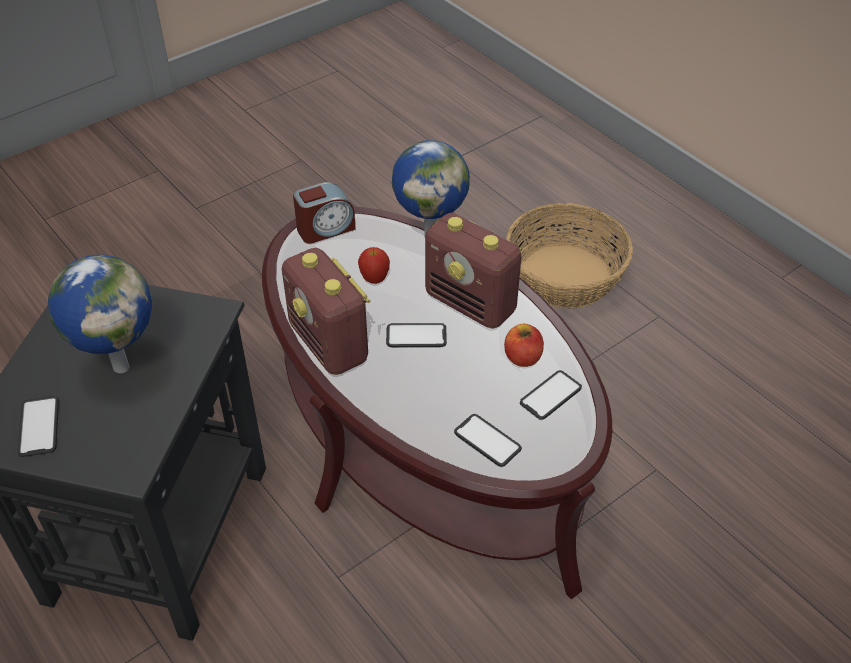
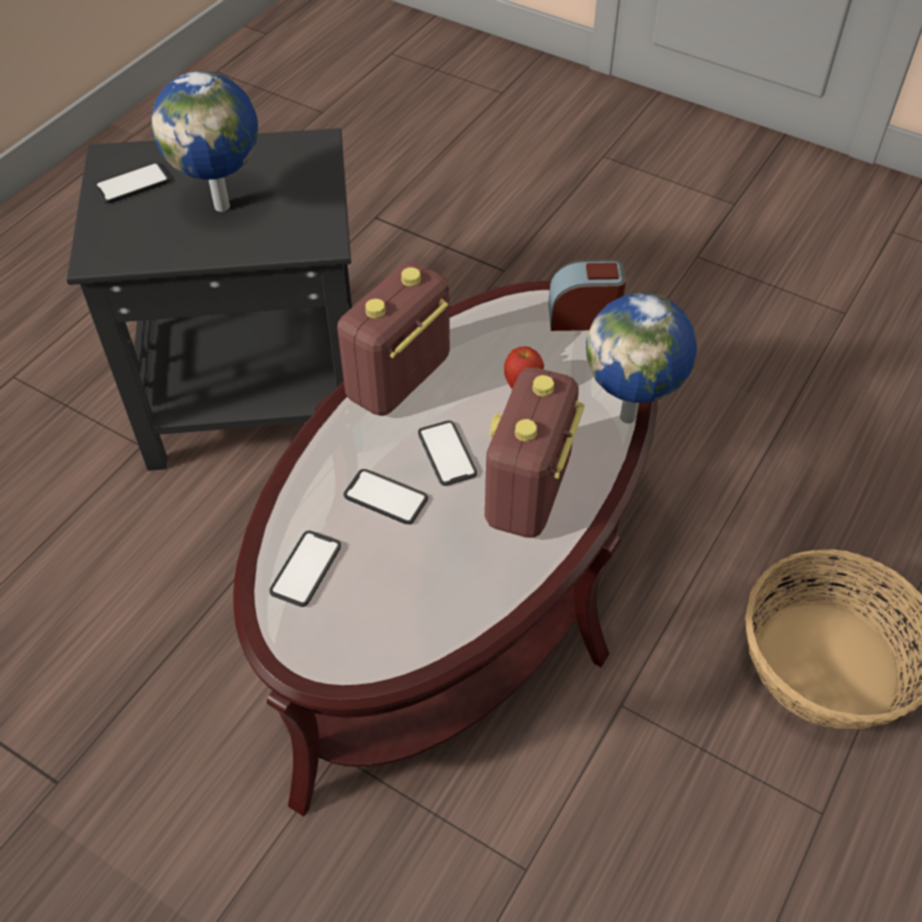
camera: 70 degrees right, 5 degrees up
(325, 229) = (583, 316): alarm clock -> alarm clock turned 135 degrees clockwise
(522, 357) = (458, 571): apple -> none
(550, 395) = (403, 618): phone -> phone (385, 497)

